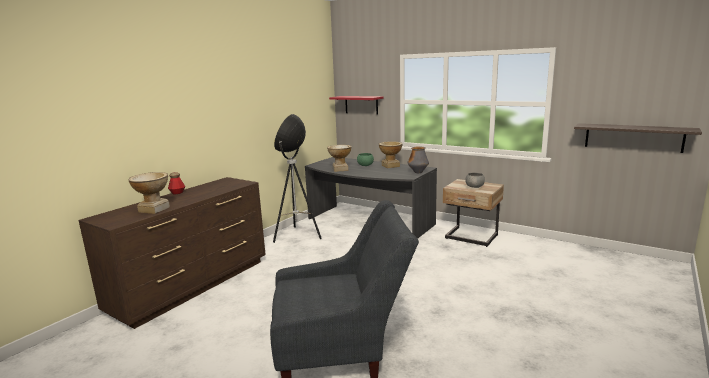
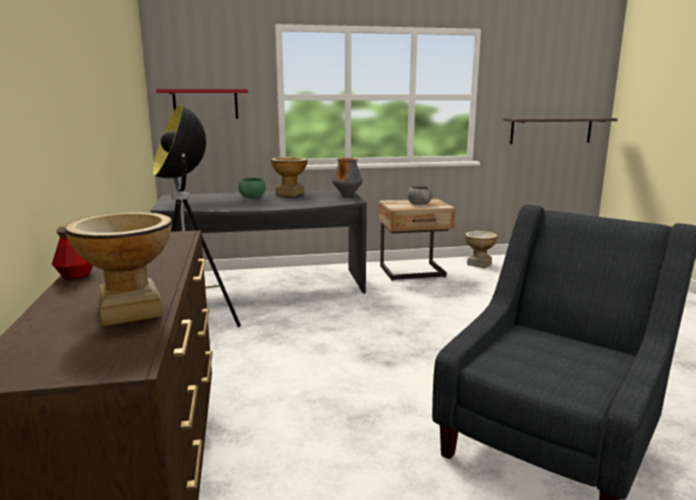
camera: 45 degrees left, 0 degrees up
(340, 169) = (230, 206): vase -> vase (479, 264)

